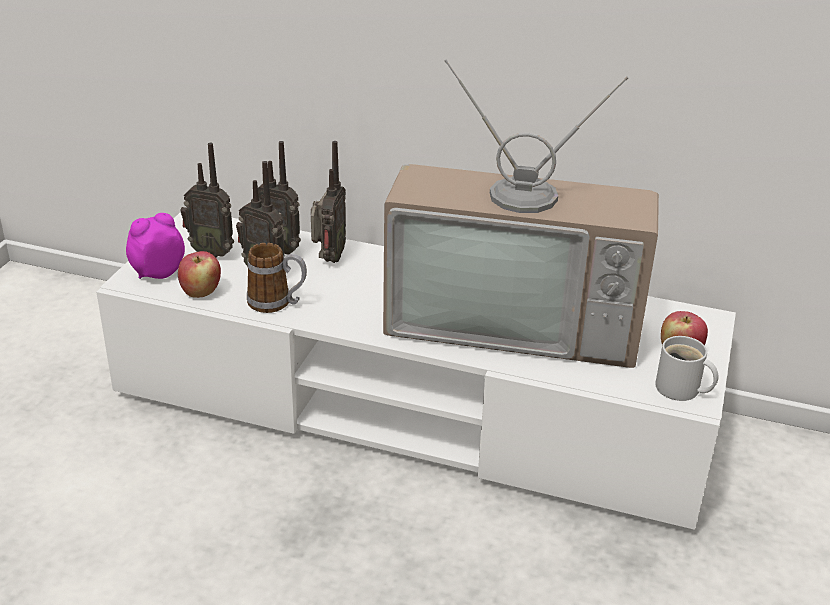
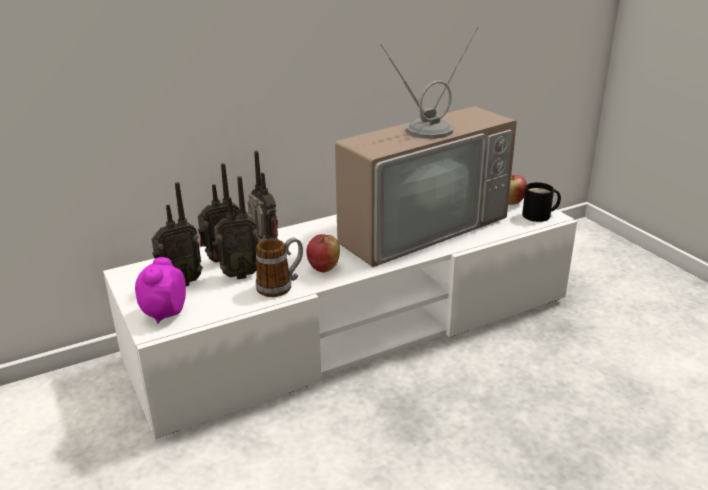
camera: 45 degrees left, 5 degrees down
(200, 292) = (218, 307): apple -> apple (323, 268)
(680, 390) = (539, 216): white mug -> black mug

